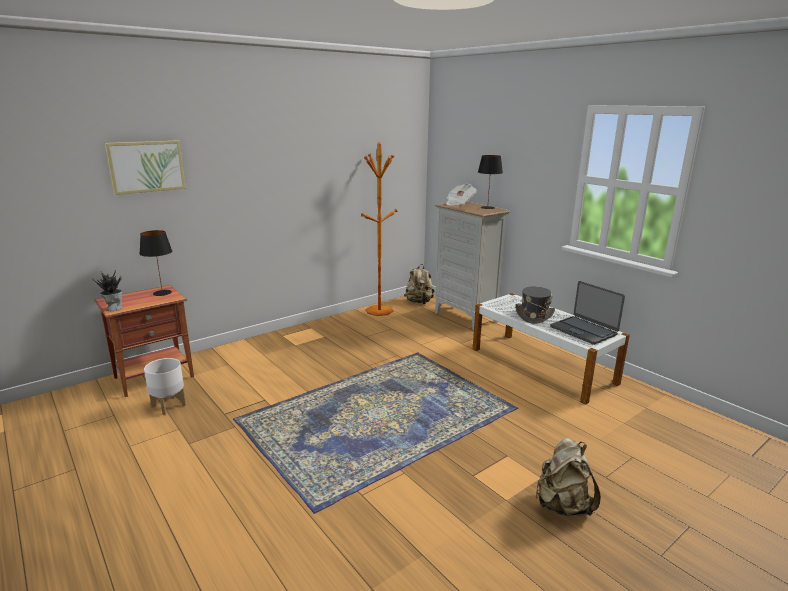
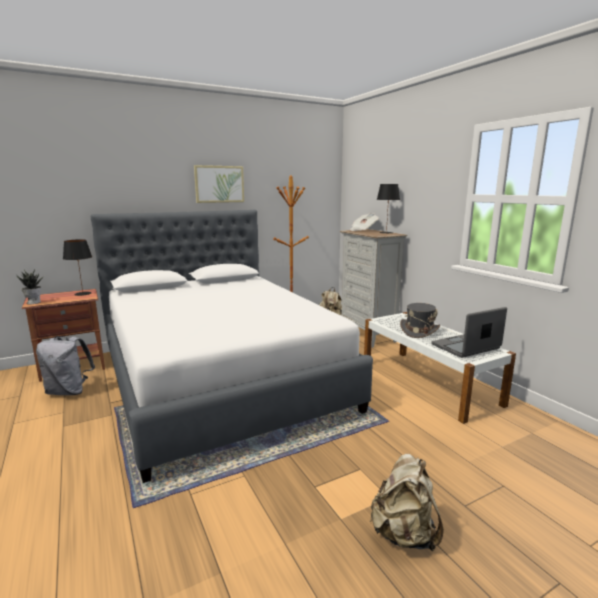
camera: 10 degrees right, 5 degrees down
(146, 166) = (77, 186): picture -> picture (219, 184)
(169, 405) = (69, 391): white planter -> grey backpack
(330, 377) = (220, 378): none -> white bed
(583, 330) = (466, 347): laptop -> laptop turned 90 degrees clockwise

